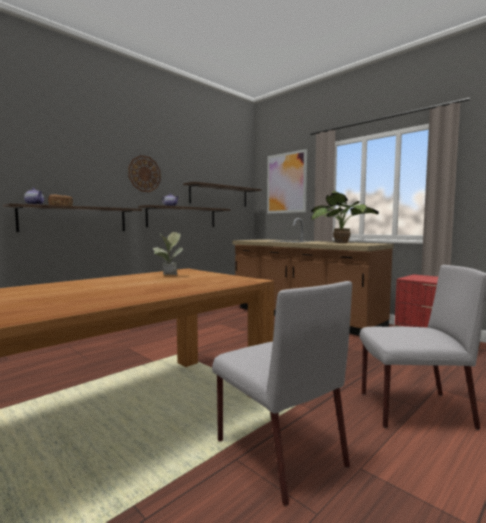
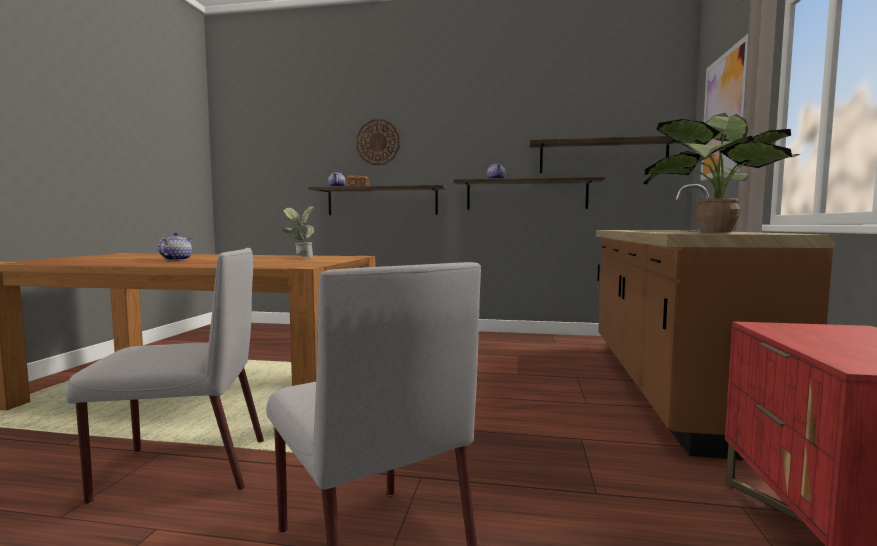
camera: 55 degrees right, 0 degrees up
(93, 293) = (176, 260): none -> teapot
(144, 174) = (467, 139): wall clock -> wall clock (378, 142)
(278, 452) = (181, 469): grey chair -> grey chair turned 120 degrees counterclockwise

